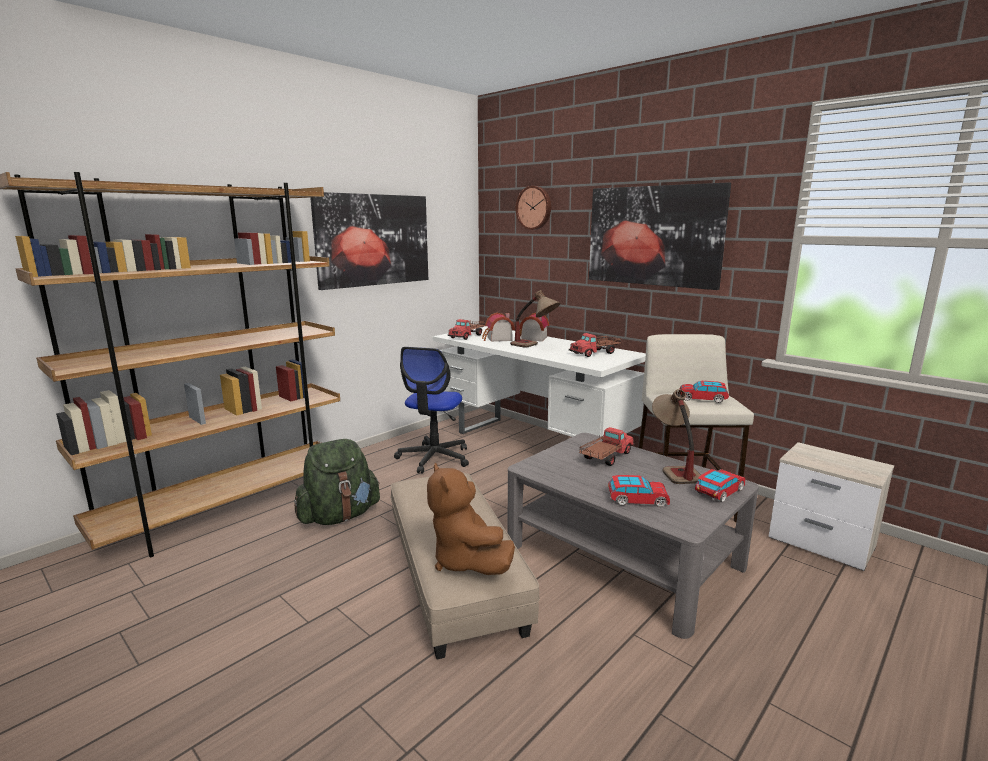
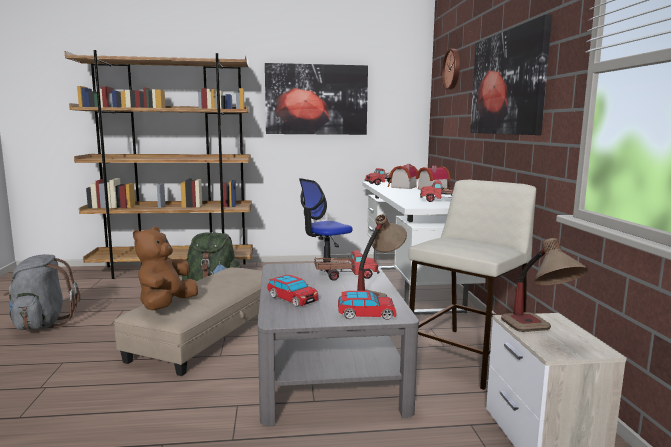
camera: 40 degrees right, 5 degrees down
(194, 676) = (42, 324): none -> grey backpack
(535, 346) = (413, 193): table lamp -> table lamp (539, 333)
(702, 399) = (466, 244): toy car -> none

